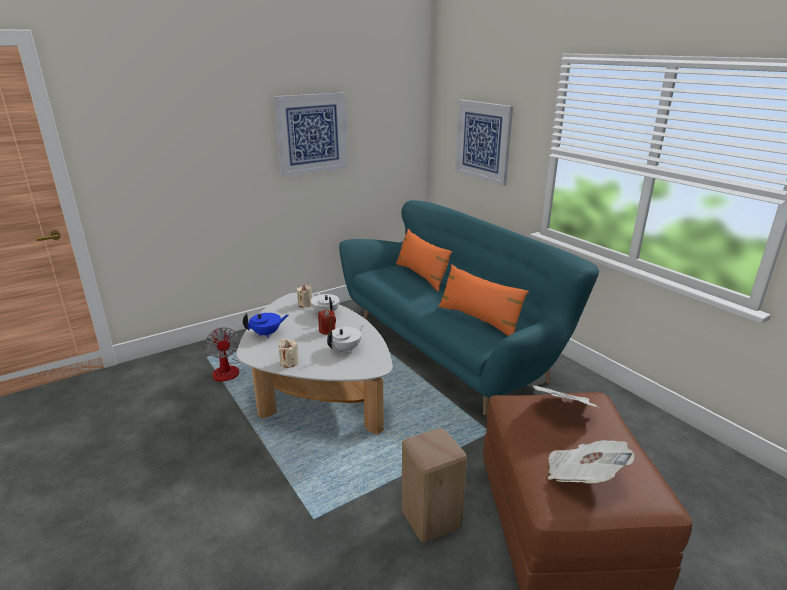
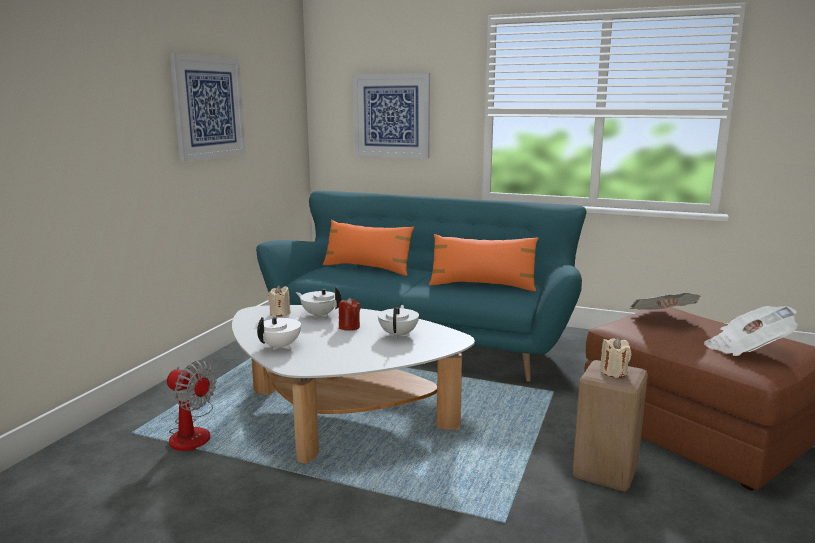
camera: 35 degrees left, 10 degrees down
(267, 334) = (281, 346): blue teapot -> white teapot
(289, 363) = (357, 361): beige candle -> beige candle (613, 372)

